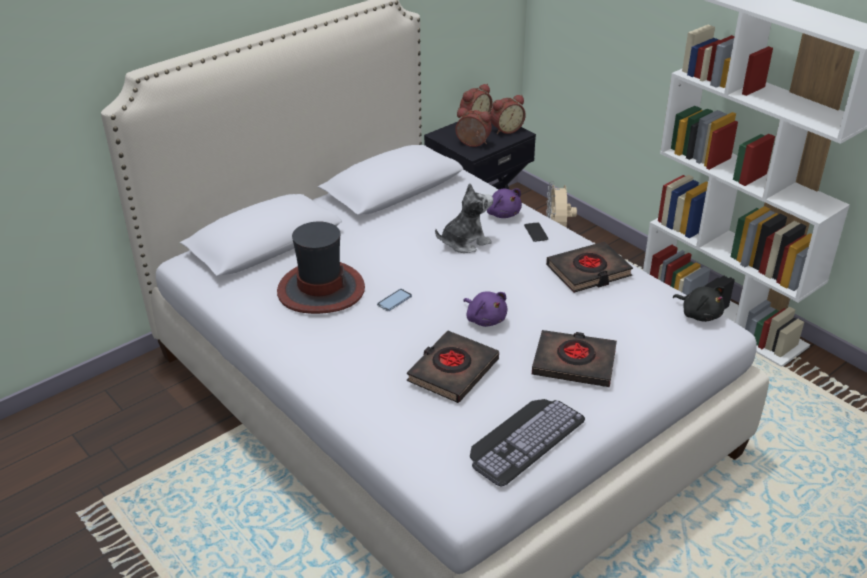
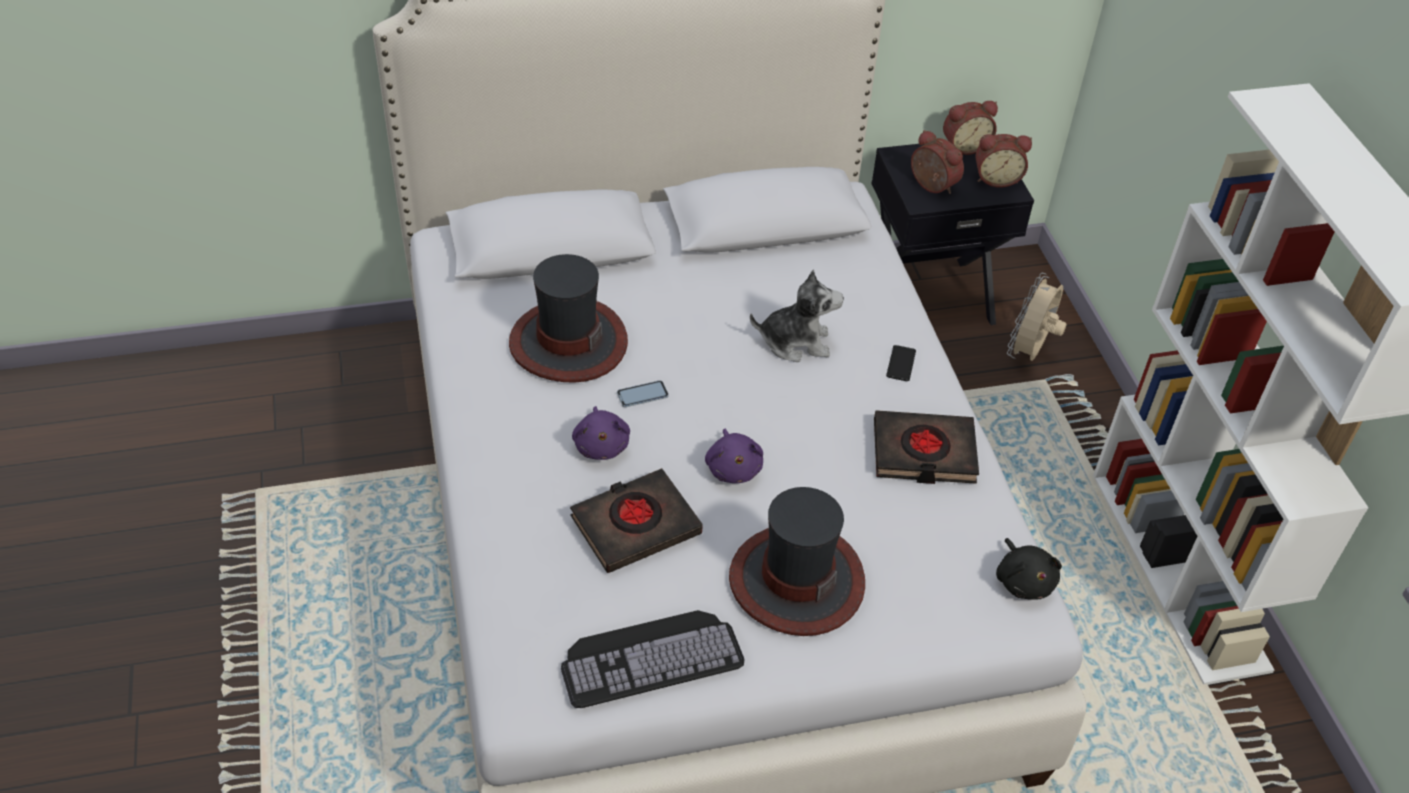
camera: 25 degrees right, 10 degrees up
(502, 213) = (879, 316): purple plush toy -> purple plush toy (601, 445)
(574, 363) = (796, 580): black book -> hat

